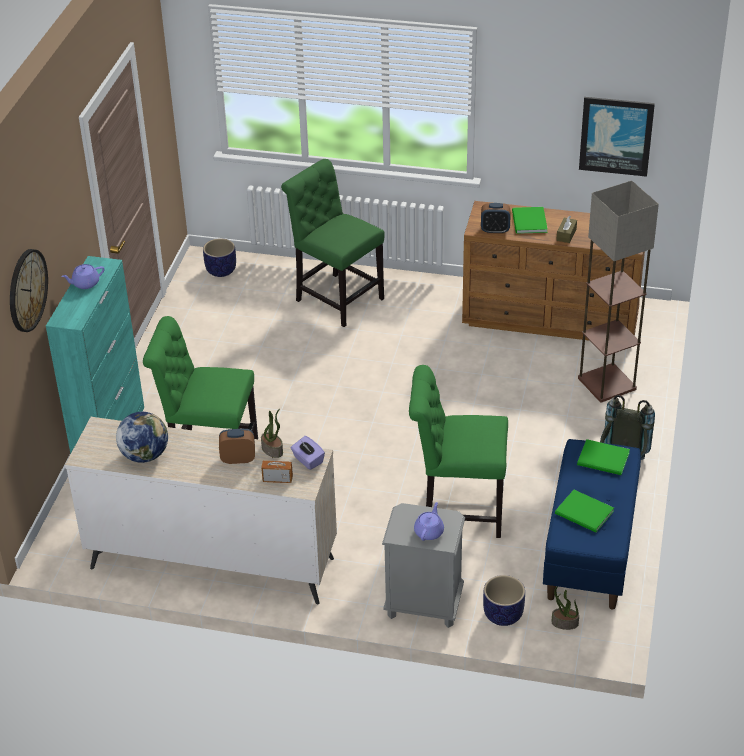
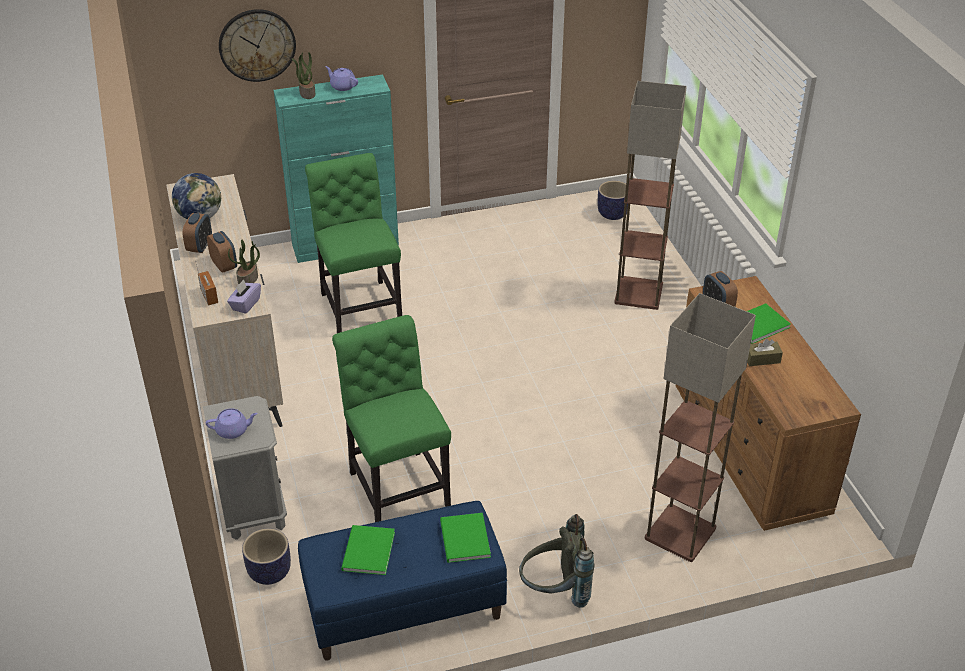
camera: 60 degrees right, 0 degrees up
(194, 467) = (200, 246): none -> alarm clock
(336, 298) = (639, 293): green chair -> floor lamp
(564, 623) = (282, 625): potted plant -> potted plant (307, 93)
(616, 135) = (881, 293): picture -> none

